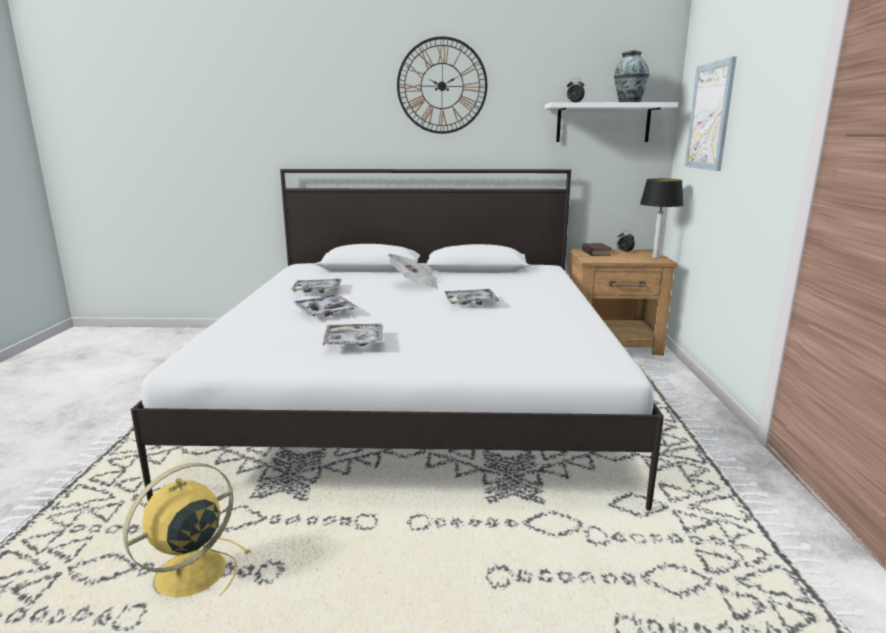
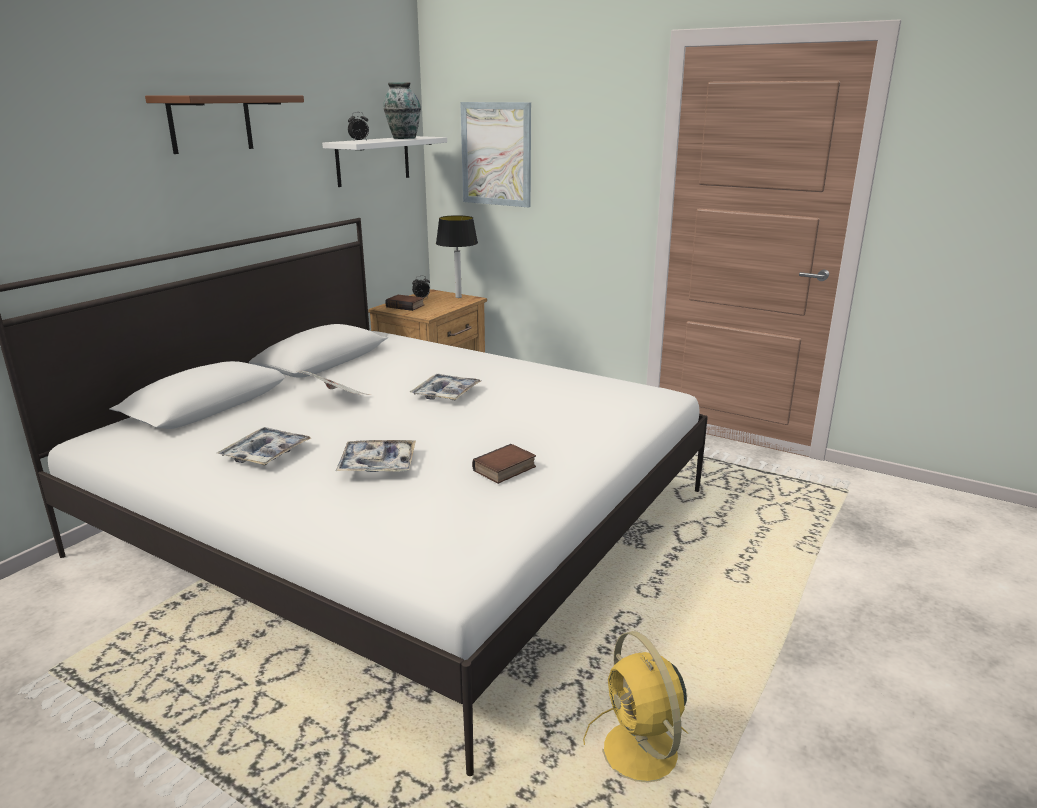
camera: 60 degrees left, 5 degrees up
(354, 342) = (505, 469): tray -> book
(442, 86) = (210, 123): wall clock -> brown shelf

